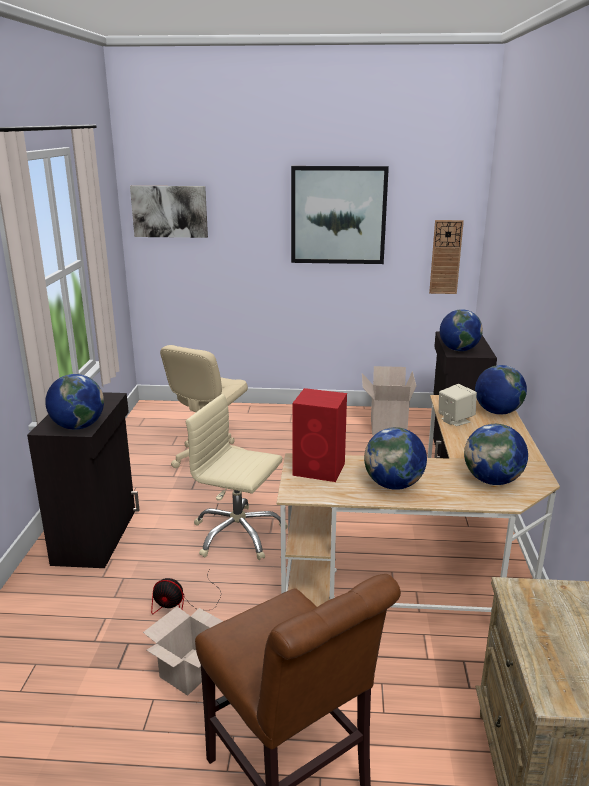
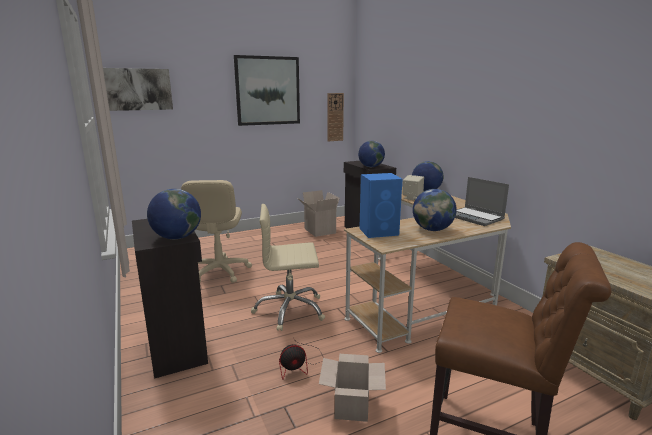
camera: 30 degrees left, 5 degrees down
(320, 469) = (379, 231): red speaker -> blue speaker
(492, 480) = (475, 217): globe -> laptop

